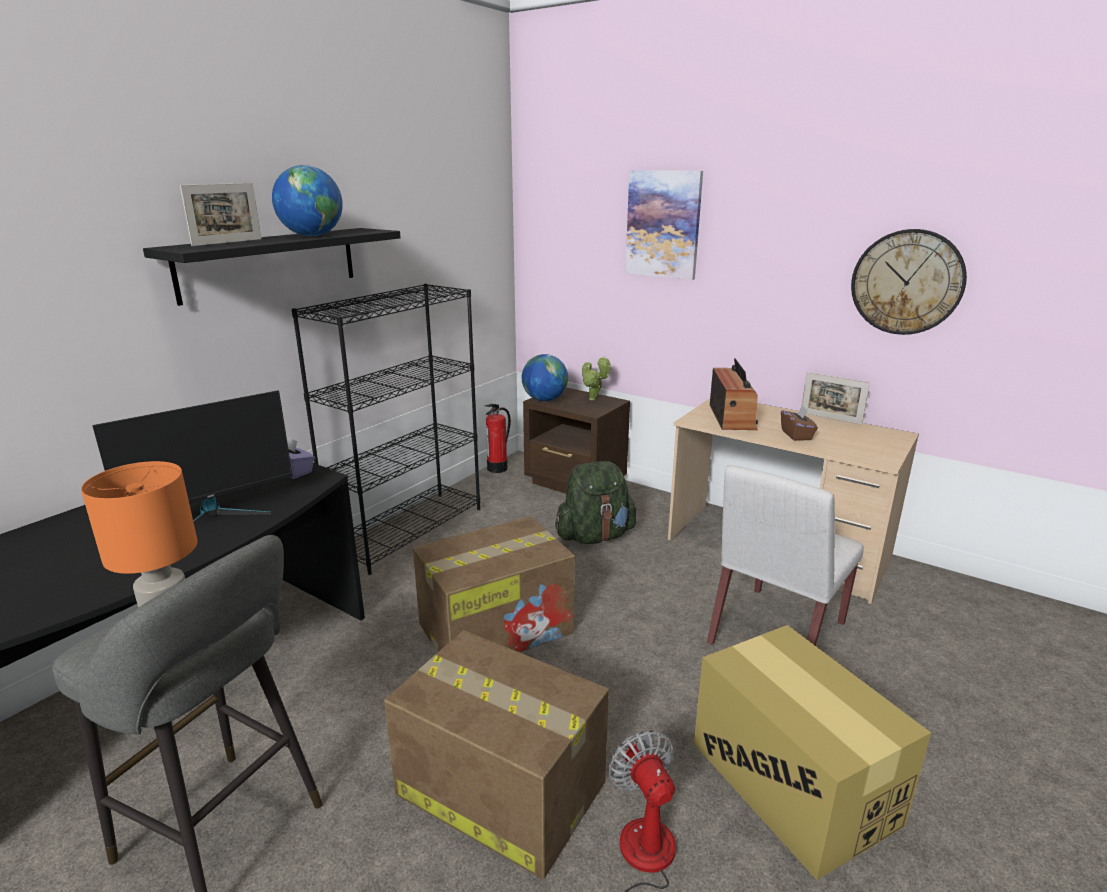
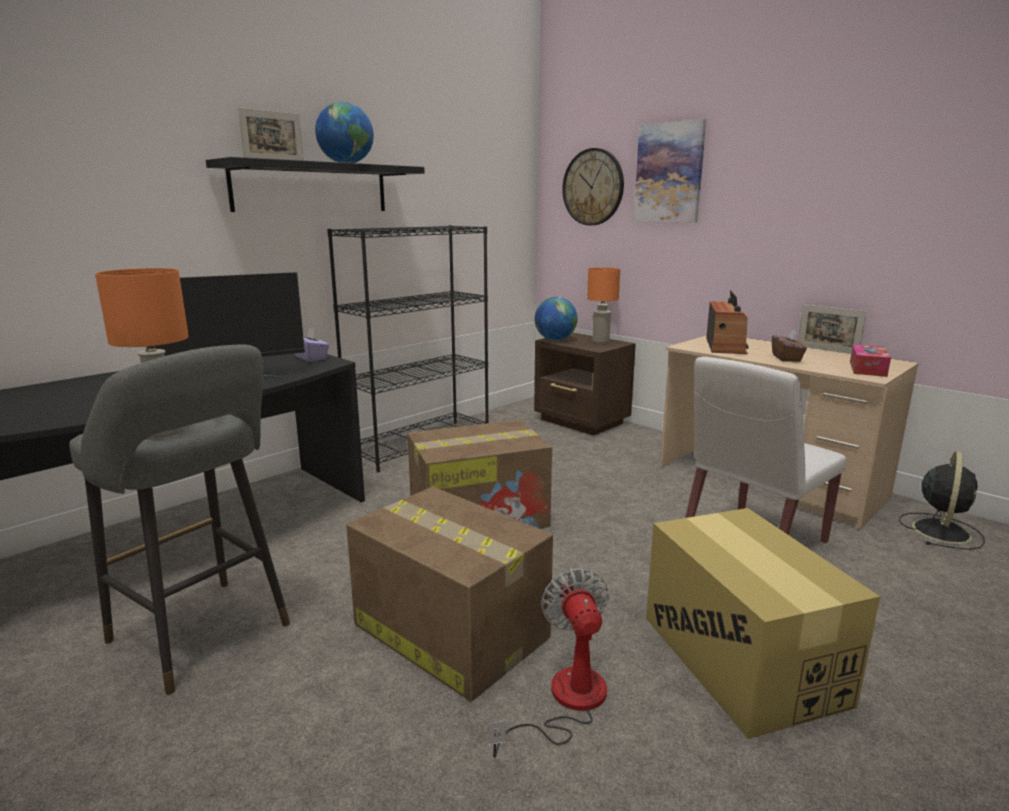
camera: 10 degrees right, 5 degrees down
(497, 468) = (512, 408): fire extinguisher -> none
(594, 399) = (601, 341): potted plant -> orange table lamp
(595, 536) = (589, 460): green backpack -> none
(876, 447) = (867, 368): none -> tissue box
(907, 282) = (904, 209): wall clock -> wall clock (593, 187)
(941, 597) = (941, 530): none -> black fan

